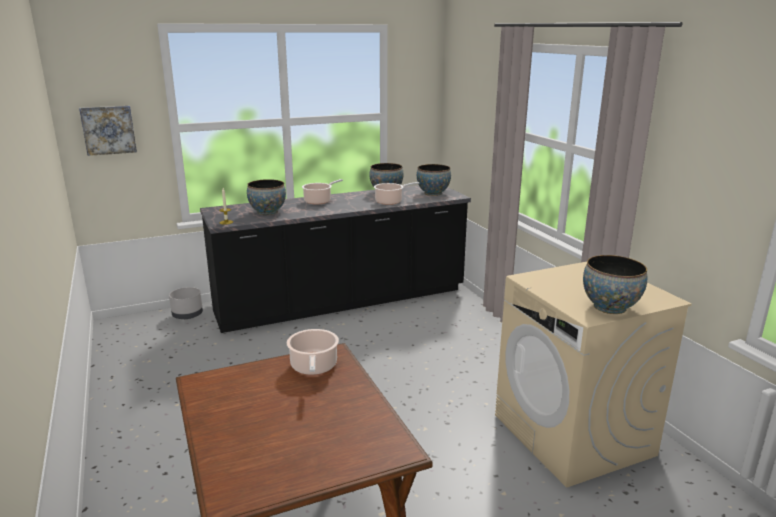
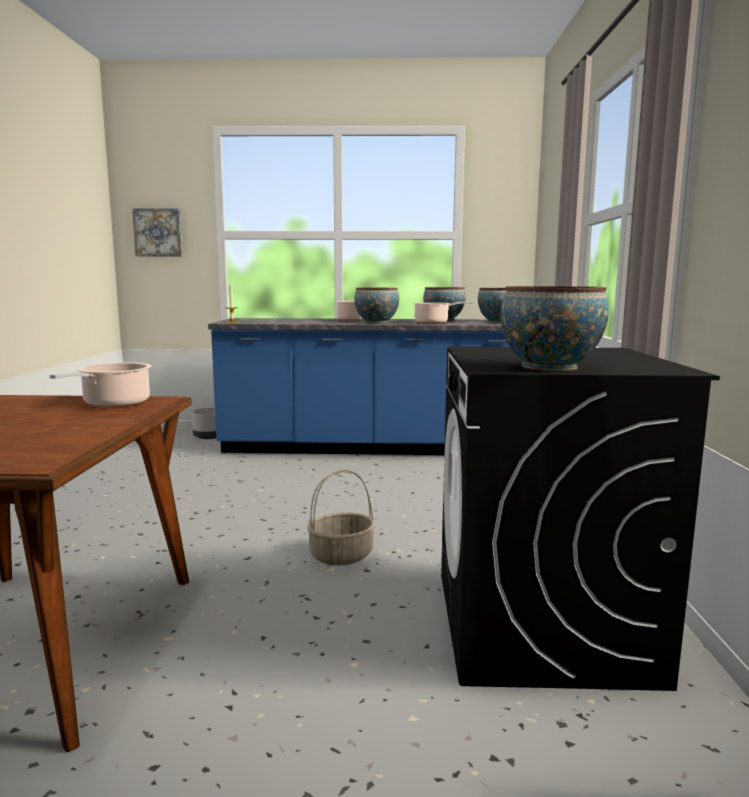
camera: 25 degrees right, 10 degrees down
(267, 212) = (286, 321): bowl -> bowl (376, 323)
(342, 302) = (374, 448): black counter -> blue counter
(421, 416) = (341, 556): none -> basket
(573, 435) = (541, 626): beige washing machine -> black washing machine

